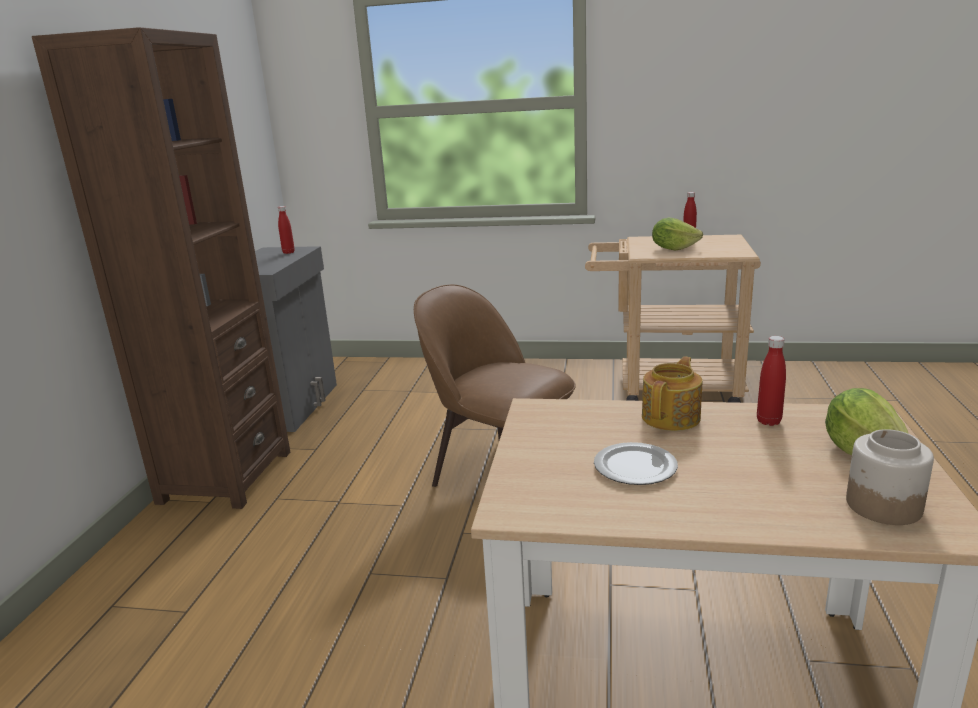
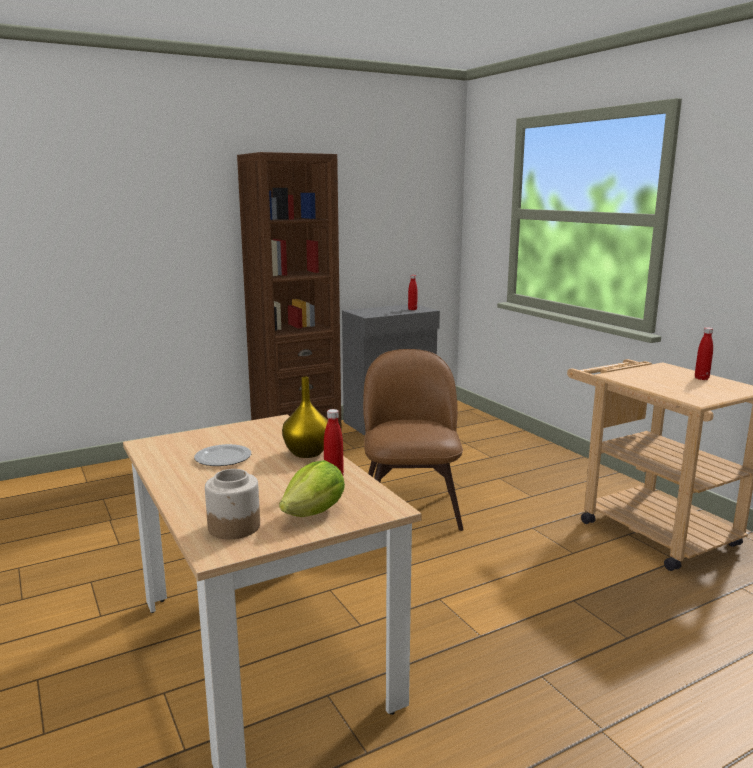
camera: 50 degrees right, 5 degrees down
(672, 417) = (306, 453): teapot -> yellow vase
(673, 248) = (656, 379): lettuce -> none

